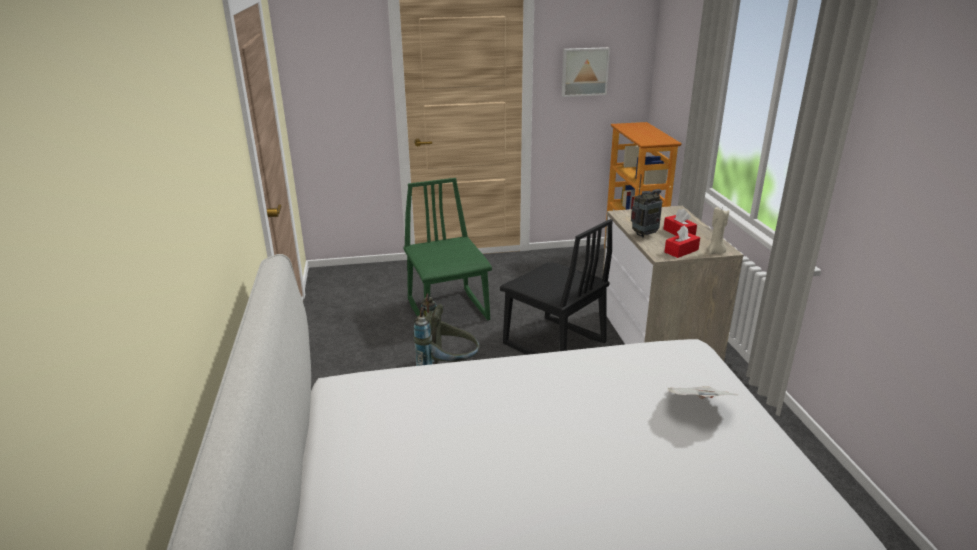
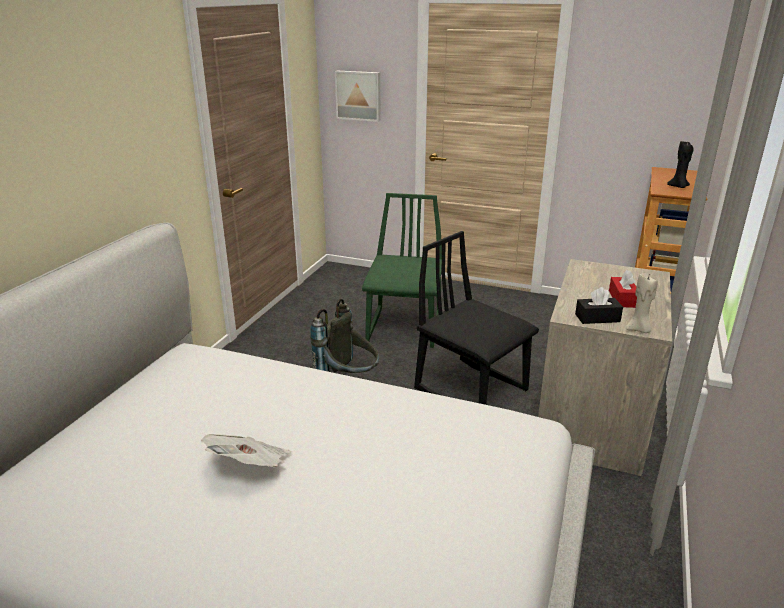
camera: 30 degrees right, 0 degrees up
(553, 344) = (471, 390): black chair -> black chair turned 150 degrees clockwise
(584, 71) = (626, 101): picture -> picture (358, 95)
(644, 235) = (577, 292): radio -> none
(651, 137) = (678, 186): none -> black candle
(681, 251) = (597, 318): red tissue box -> black tissue box
(699, 407) = (459, 489): newspaper -> newspaper (251, 467)

